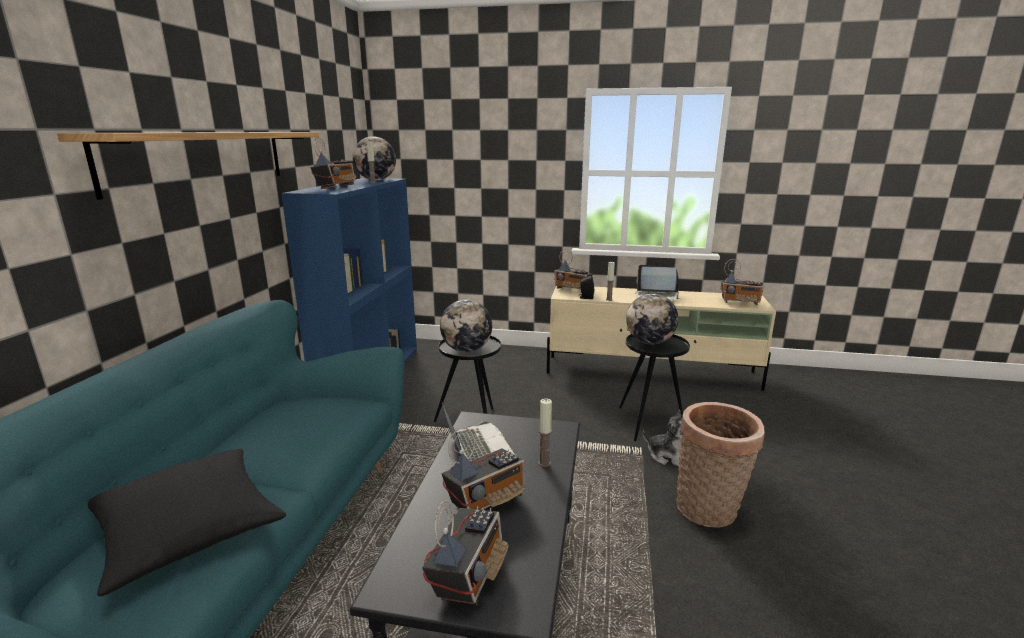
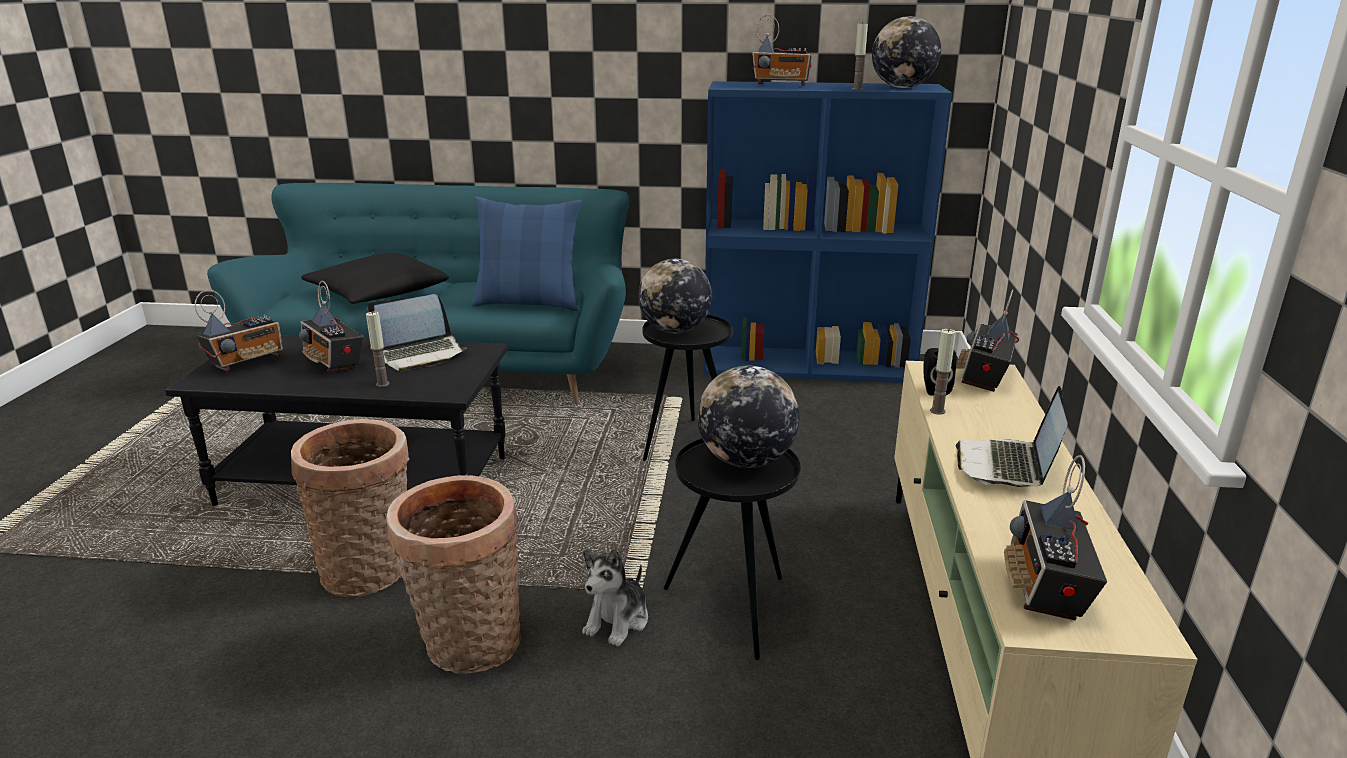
camera: 85 degrees right, 5 degrees up
(202, 159) = (606, 32): shelf -> none
(322, 418) = (528, 303): none -> blue pillow
(468, 575) = (247, 362): radio -> radio turned 60 degrees counterclockwise
(643, 571) = (370, 571): none -> basket

